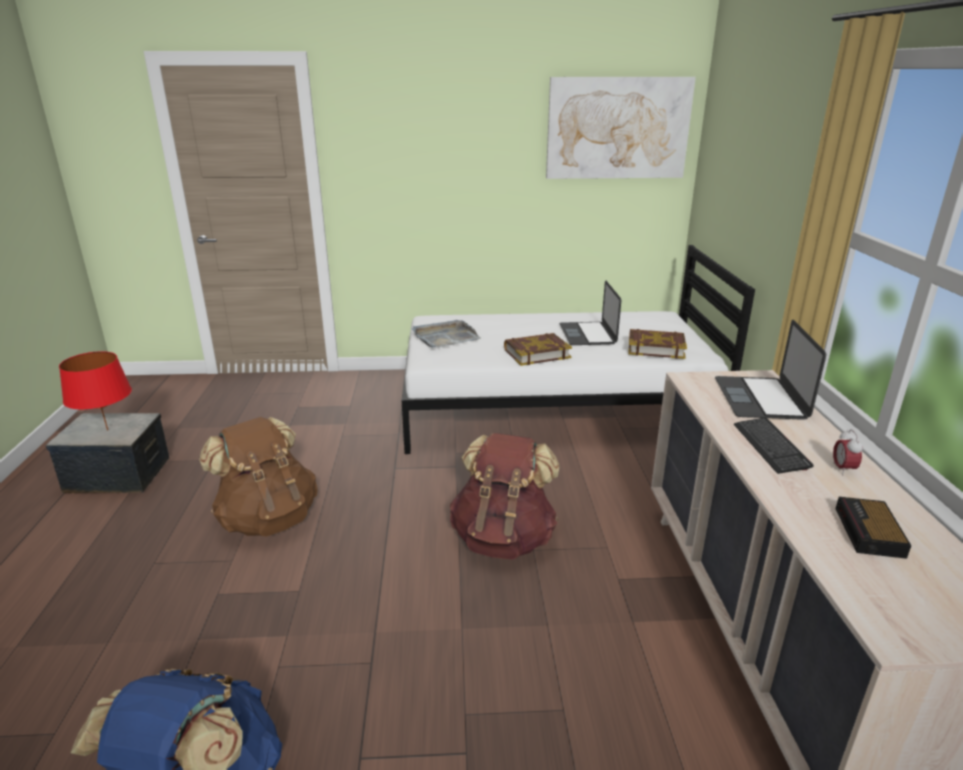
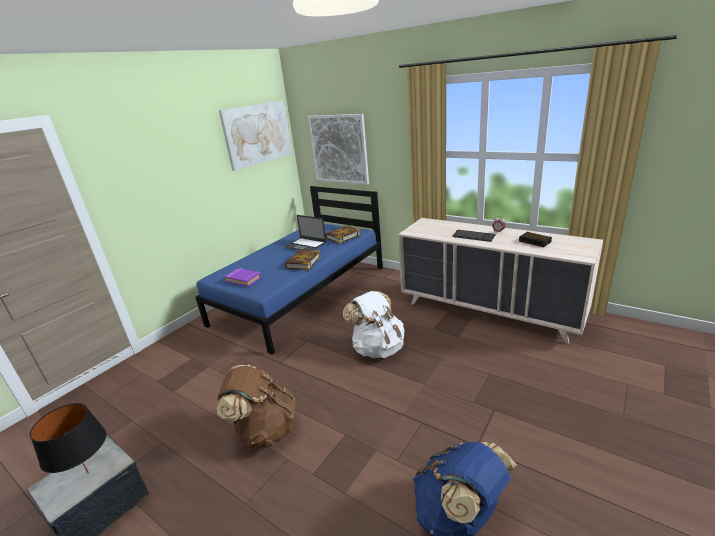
camera: 50 degrees left, 0 degrees up
(107, 430) = (88, 473): red table lamp -> black table lamp
(445, 337) = (243, 279): grey tray -> purple book
(503, 538) = (378, 348): brown backpack -> white backpack
(555, 410) = (302, 294): white bed -> blue bed
(737, 186) = (339, 149): none -> picture
(760, 398) = (439, 226): laptop -> none

